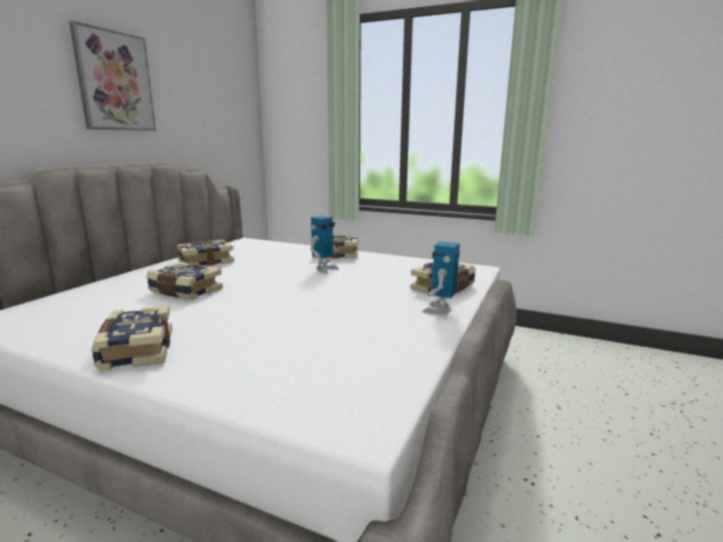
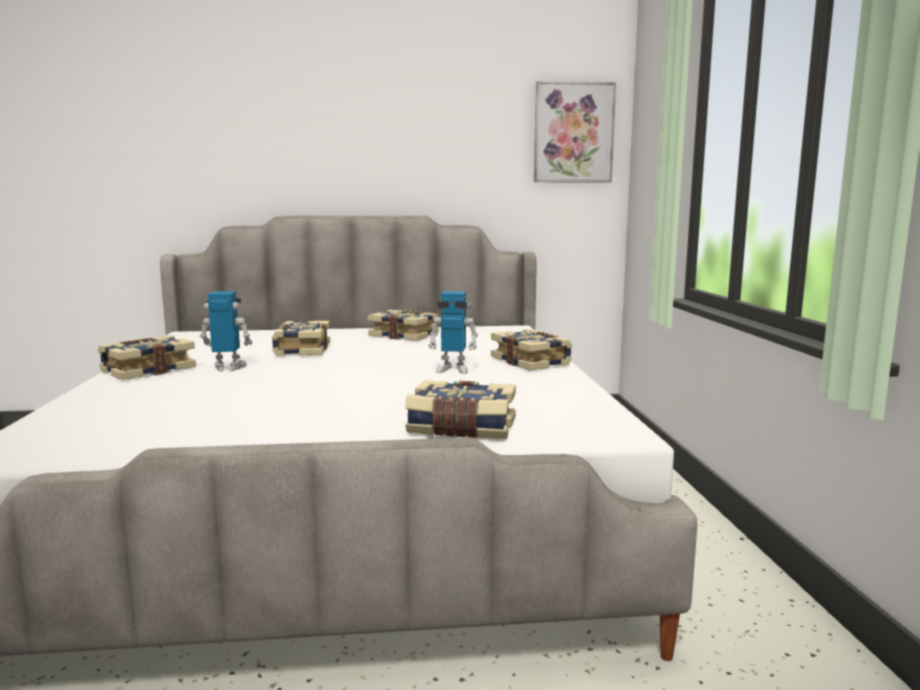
camera: 60 degrees right, 5 degrees down
(114, 81) = (380, 128): picture -> picture (573, 133)
(439, 310) = (354, 438): toy robot -> toy robot (228, 368)

